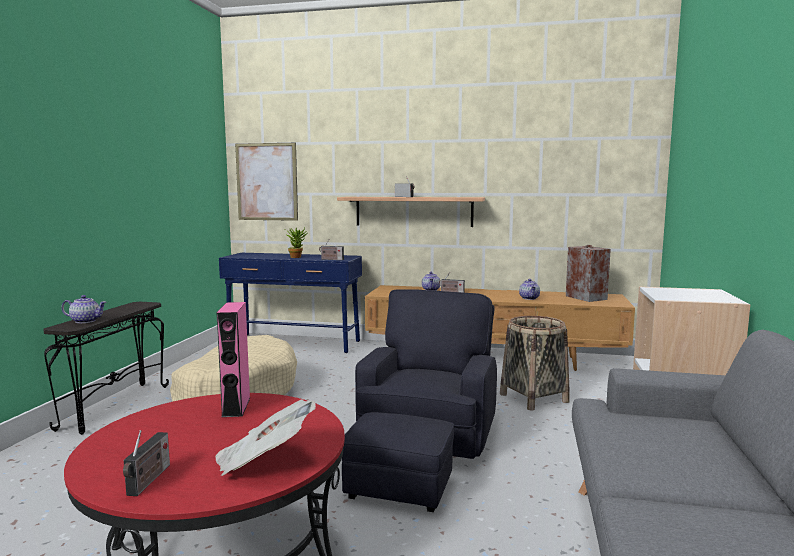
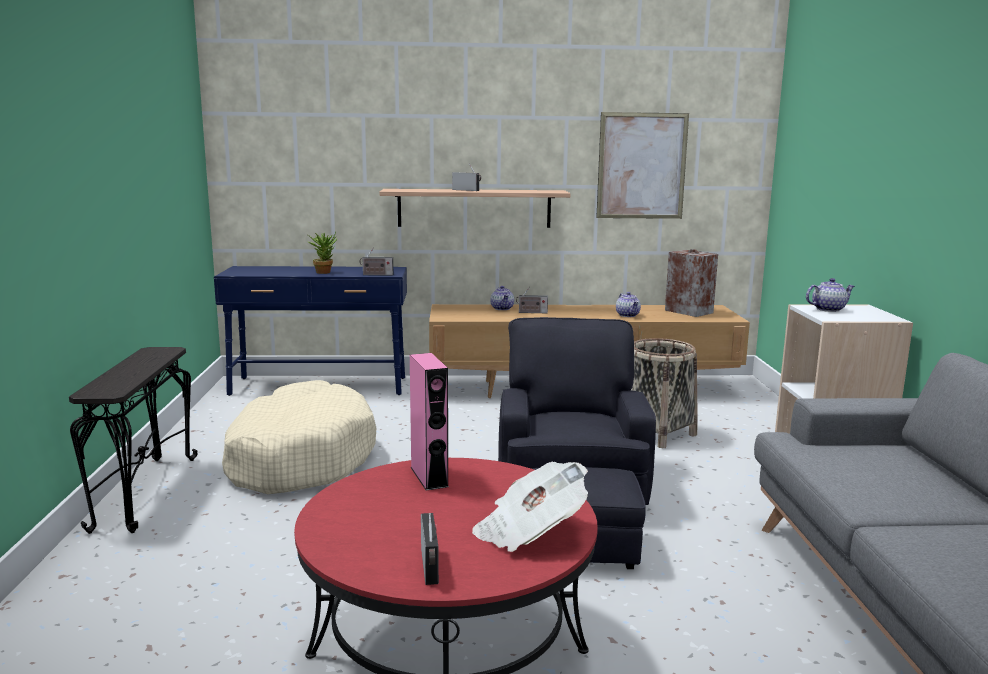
camera: 15 degrees left, 5 degrees up
(86, 321) = (116, 381): teapot -> teapot (828, 309)
(266, 182) = (267, 167): picture -> picture (641, 166)

